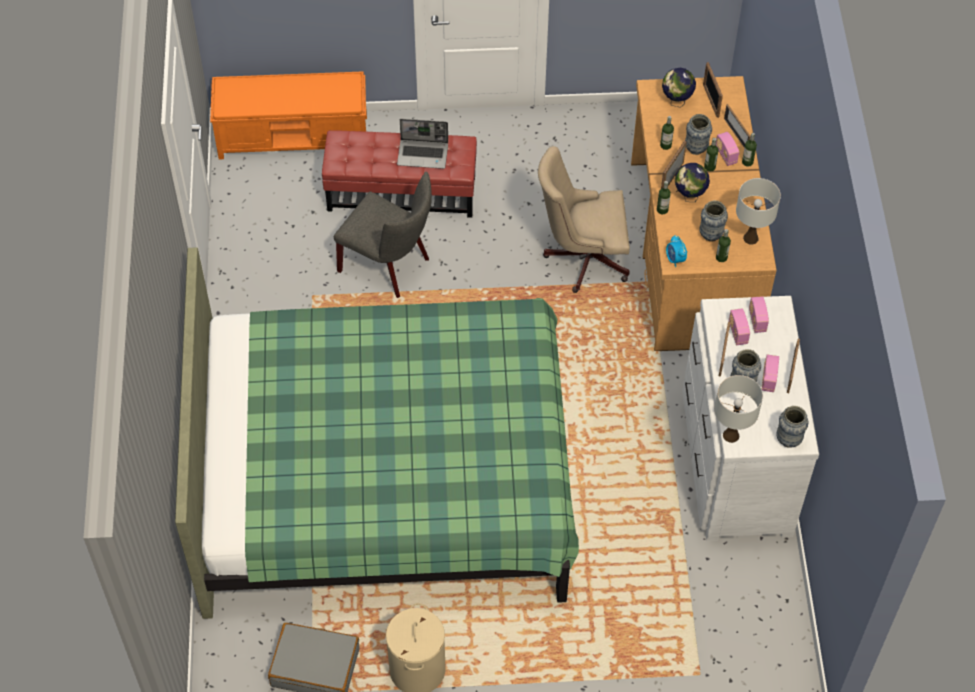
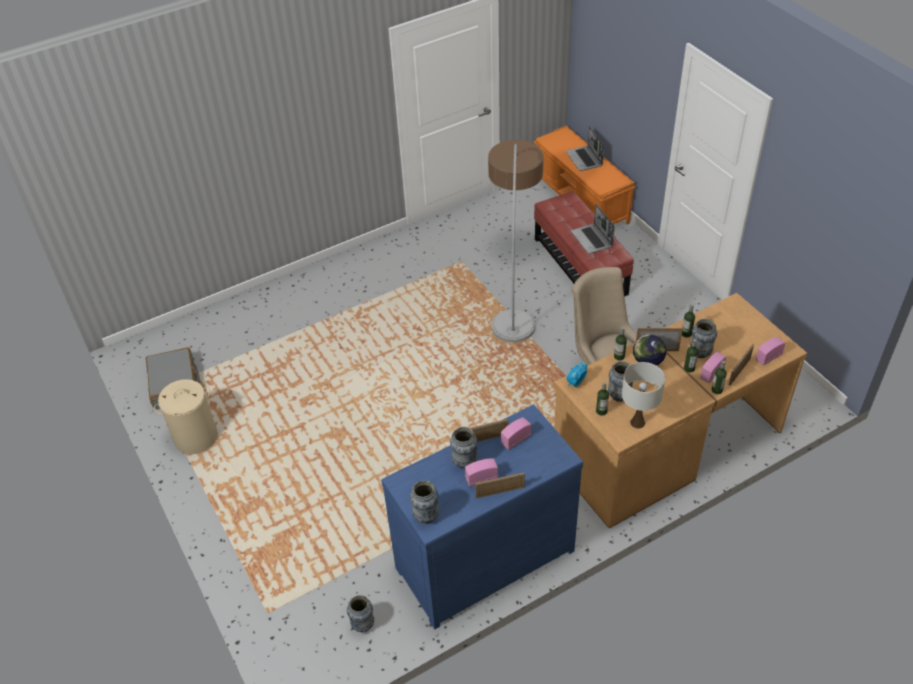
camera: 65 degrees right, 10 degrees down
(289, 92) = (584, 159): none -> laptop
(384, 476) = (340, 356): green bed -> none
(389, 266) = (514, 286): grey chair -> floor lamp
(676, 102) = (737, 323): globe -> none
(710, 100) = (759, 343): picture frame -> none
(730, 435) = (406, 474): white table lamp -> none
(734, 462) = (482, 557): white dresser -> blue dresser
(757, 320) = (538, 448): radio -> radio (768, 357)
(757, 595) = (363, 625): none -> vase

